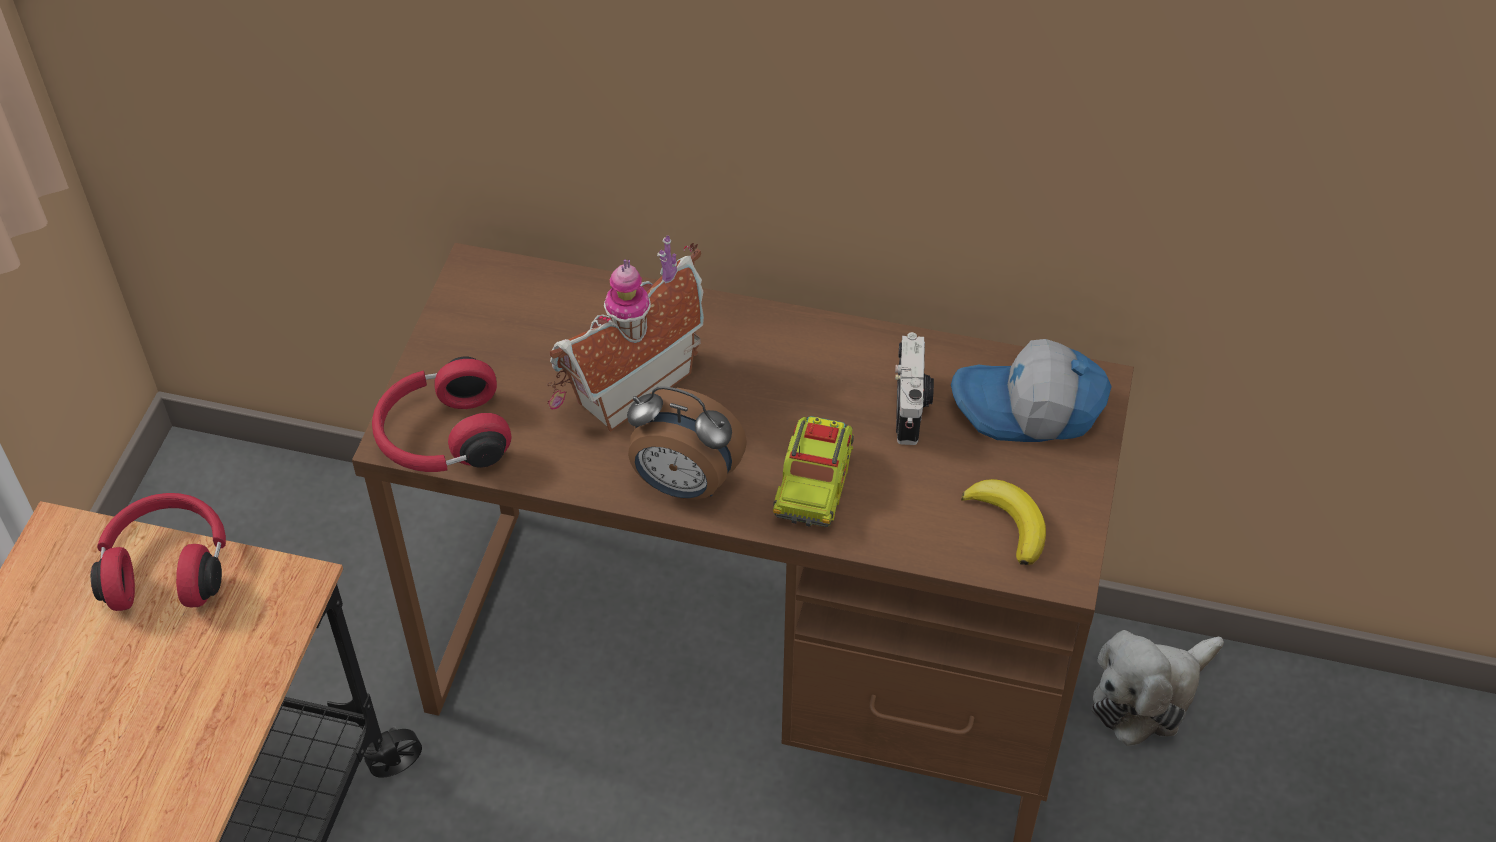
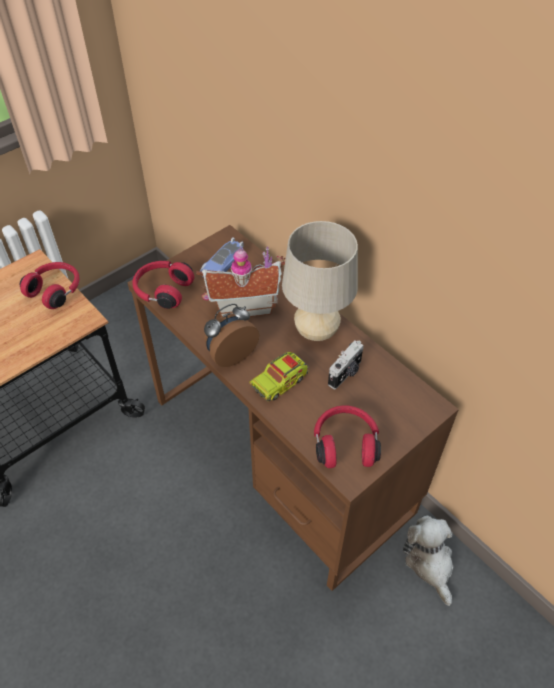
camera: 35 degrees right, 0 degrees up
(513, 328) = (222, 264): none -> toy car
(683, 484) = (230, 354): alarm clock -> alarm clock turned 90 degrees clockwise
(799, 362) = (316, 332): none -> beige table lamp
(1009, 522) = (345, 443): banana -> red headphones
(1028, 410) = (394, 401): cap -> none
(1148, 695) = (429, 562): plush toy -> plush toy turned 75 degrees clockwise

